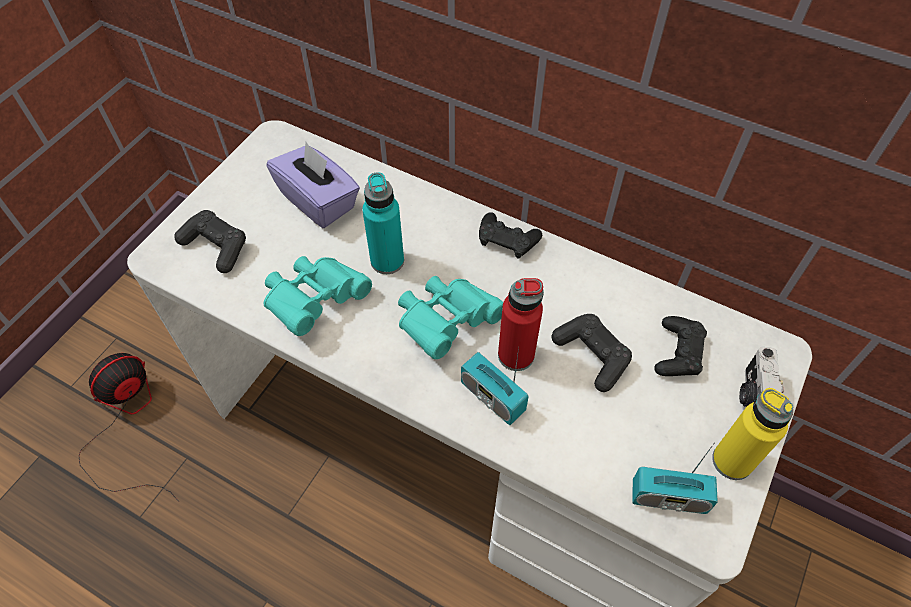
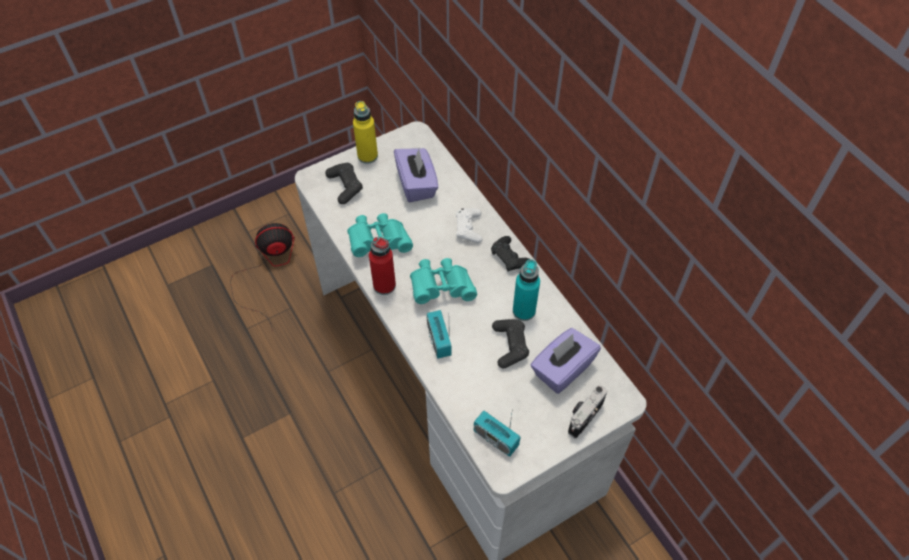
camera: 30 degrees right, 0 degrees up
(387, 261) = (432, 237): turquoise bottle -> turquoise bottle (524, 311)
(428, 226) = (468, 228): none -> white game controller
(516, 355) = (467, 324): red bottle -> red bottle (384, 285)
(678, 352) = (562, 369): black game controller -> purple tissue box
(732, 461) = (546, 440): yellow bottle -> yellow bottle (367, 156)

